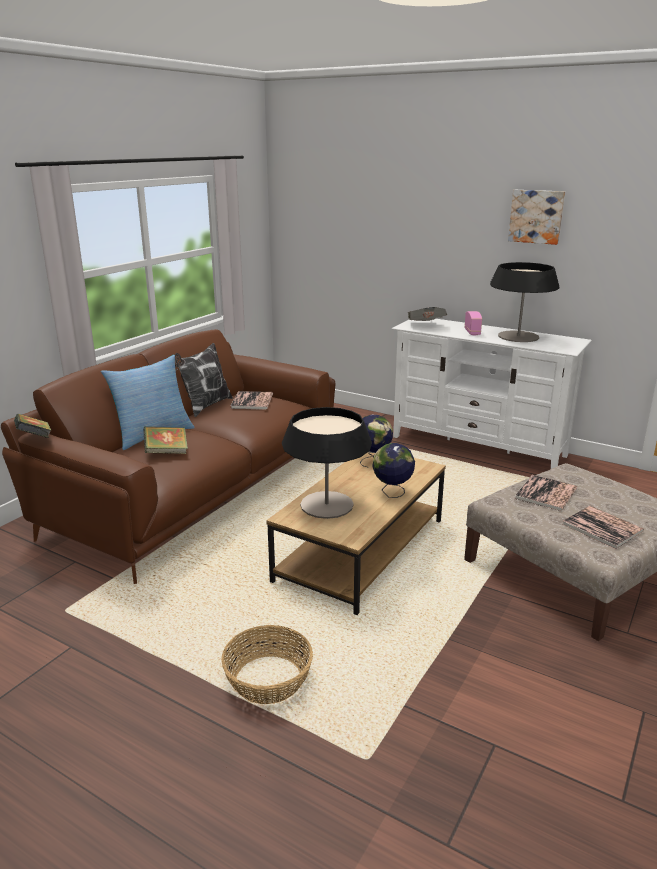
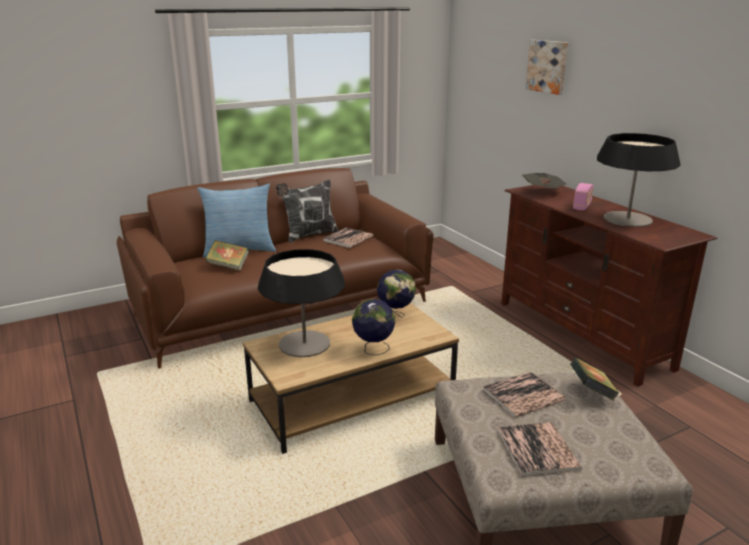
camera: 30 degrees right, 0 degrees up
(35, 439) = (132, 233): book -> book (591, 392)
(269, 679) = (161, 478): basket -> none
(478, 446) = (582, 334): white tv stand -> brown tv stand
(536, 216) = (672, 82): picture -> picture (548, 66)

